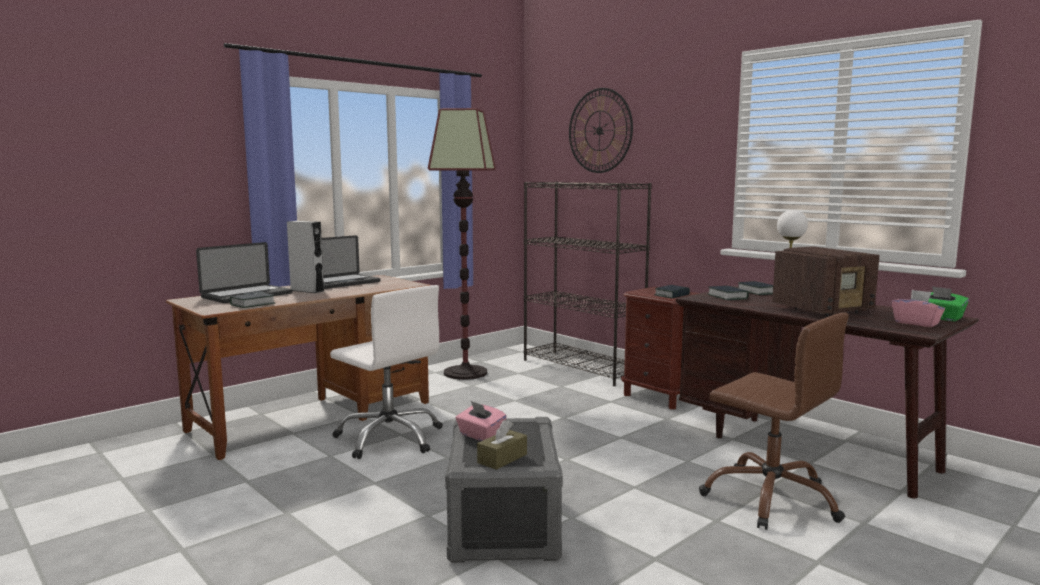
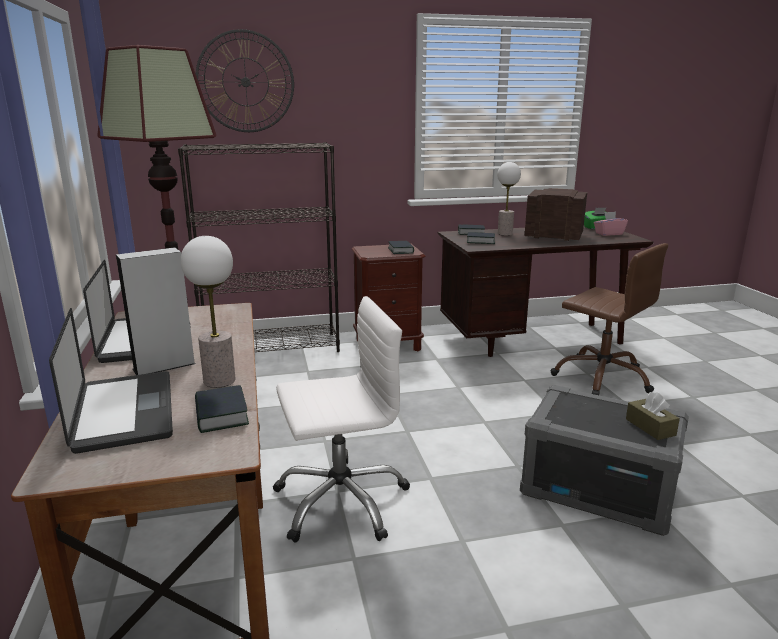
camera: 60 degrees left, 10 degrees up
(295, 298) = (219, 380): none -> table lamp
(480, 436) = (587, 423): pink tissue box -> none
(771, 498) = (602, 377): brown office chair -> brown office chair turned 60 degrees clockwise
(823, 310) = (552, 237): radio -> radio turned 75 degrees counterclockwise

